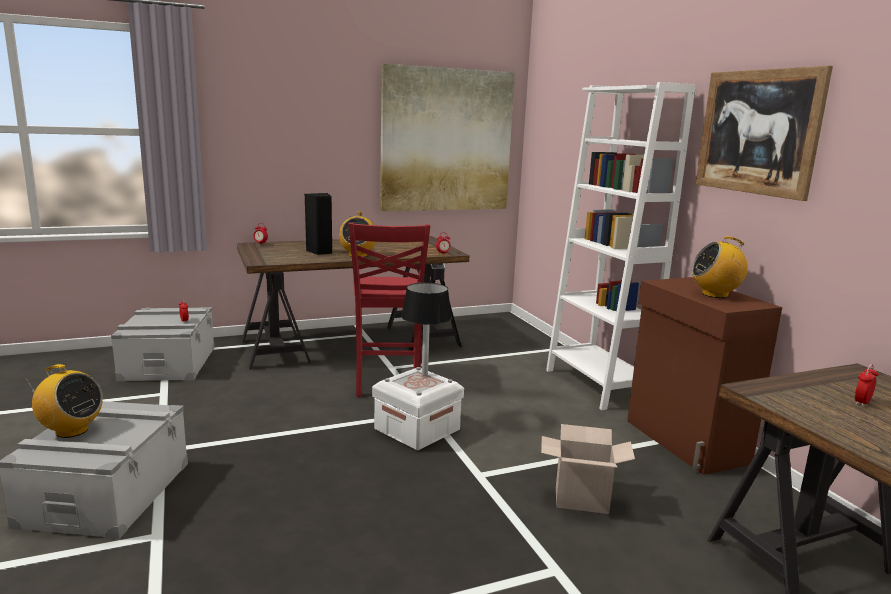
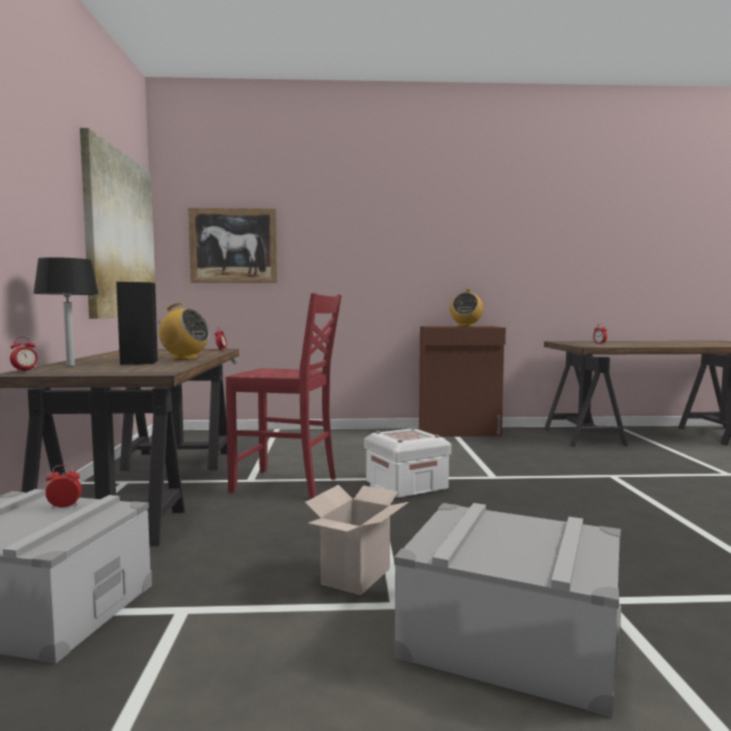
camera: 70 degrees left, 10 degrees down
(71, 430) = (511, 558): radio -> none
(424, 374) = (392, 432): black table lamp -> black table lamp (70, 366)
(579, 501) = (531, 460): cardboard box -> cardboard box (357, 577)
(596, 385) = (360, 433): white bookcase -> none
(757, 132) = (453, 226): picture -> picture (233, 245)

